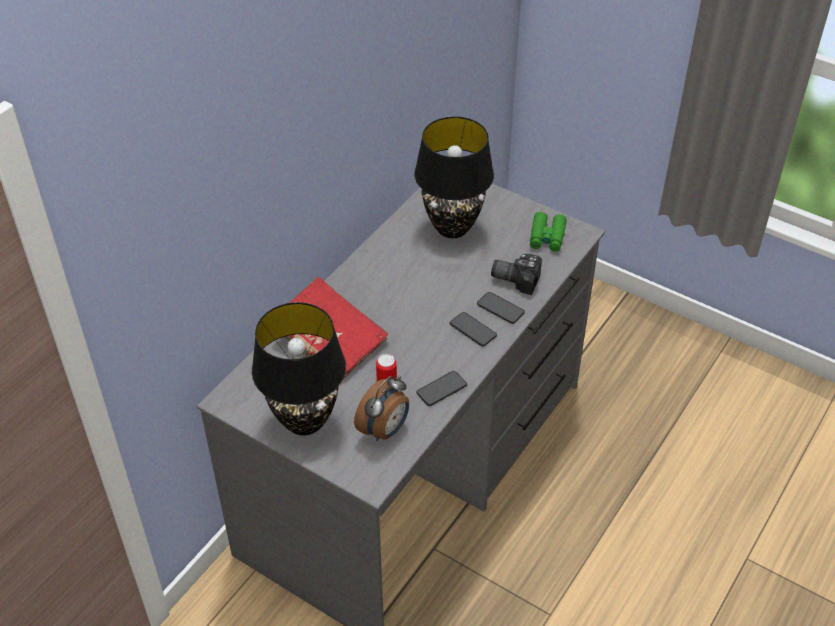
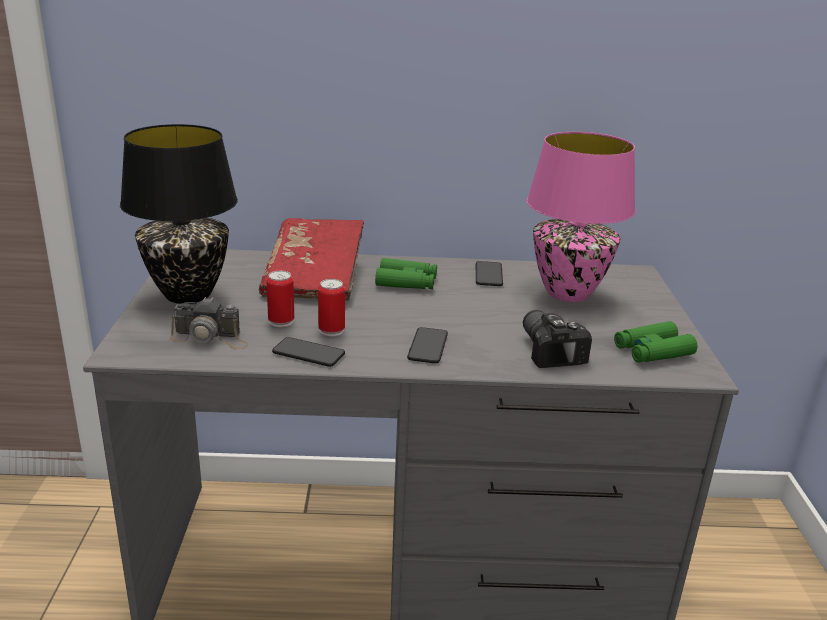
camera: 55 degrees right, 20 degrees down
(375, 296) = (406, 282): none -> green binoculars
(385, 430) = (211, 338): alarm clock -> camera
(418, 365) = (331, 330): none -> can
(452, 227) = (568, 293): black table lamp -> pink table lamp
(500, 308) = (486, 354): phone -> phone (488, 275)

